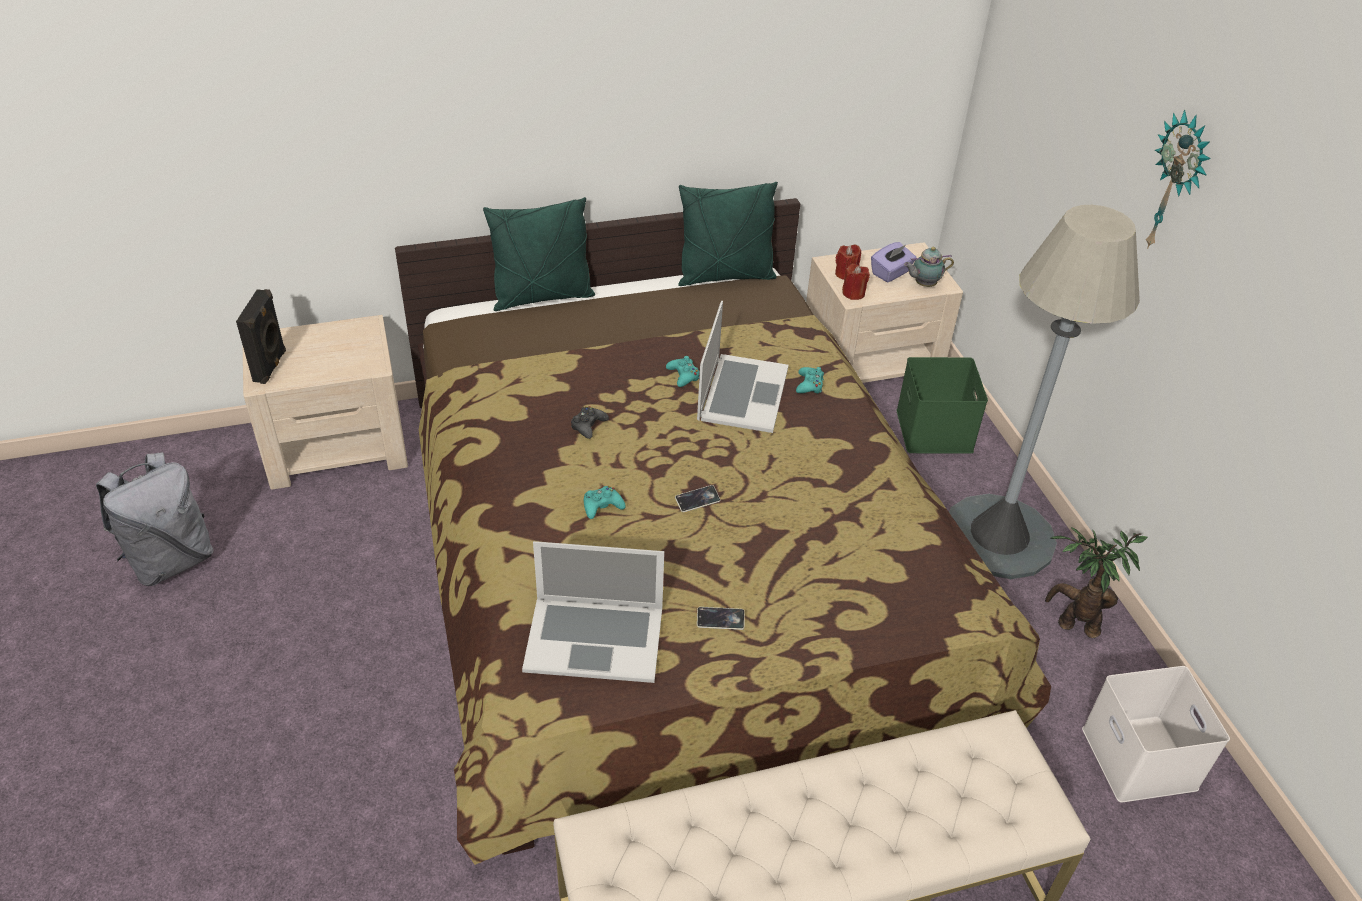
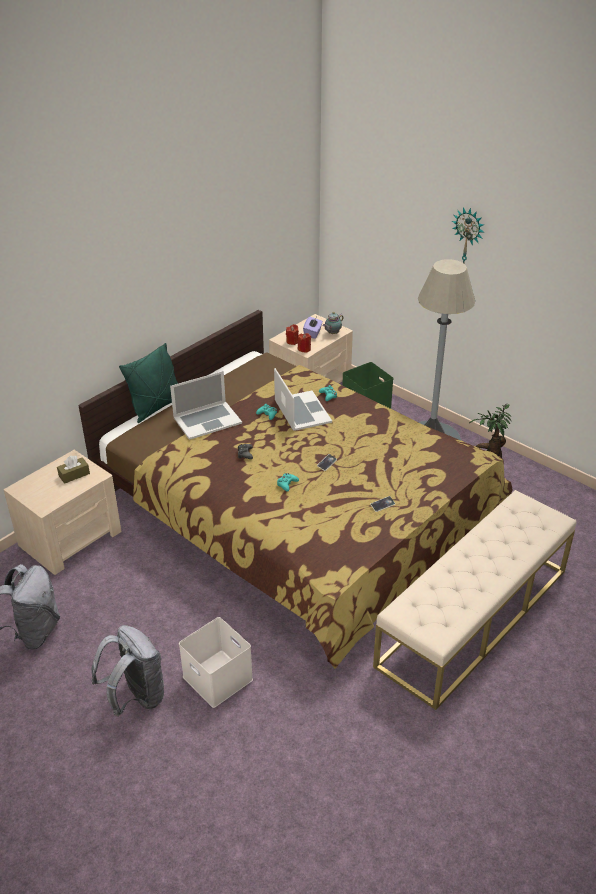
camera: 30 degrees left, 5 degrees down
(196, 734) = (136, 697): none -> grey backpack
(271, 366) = (40, 498): black speaker -> none
(345, 352) = (74, 475): none -> brown tissue box
(594, 638) = (337, 536): laptop -> laptop (207, 420)
(725, 276) = (238, 363): green pillow -> none
(1142, 759) = (553, 501): white storage box -> white storage box (219, 678)

